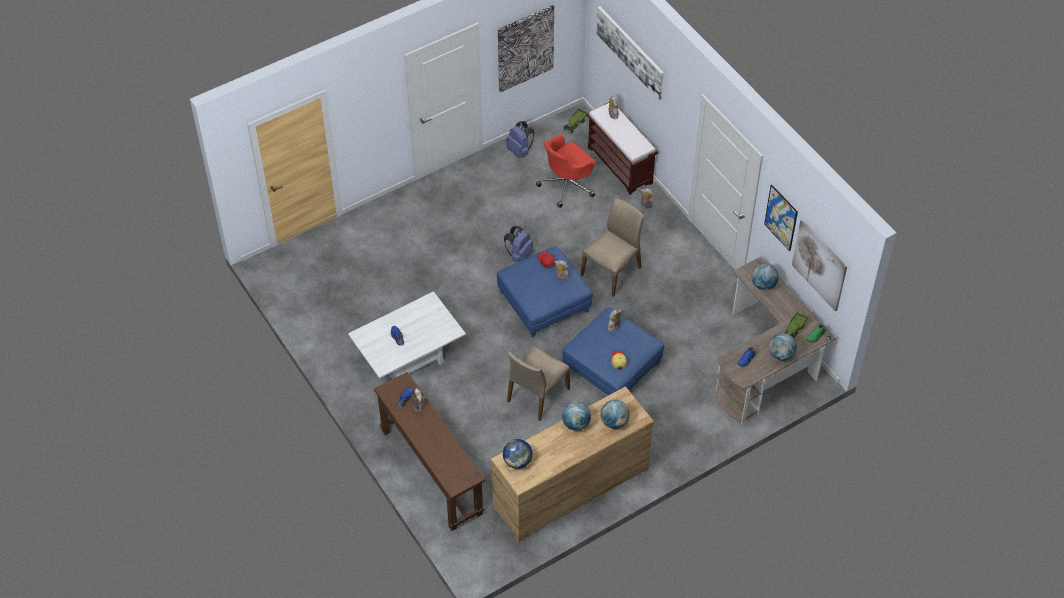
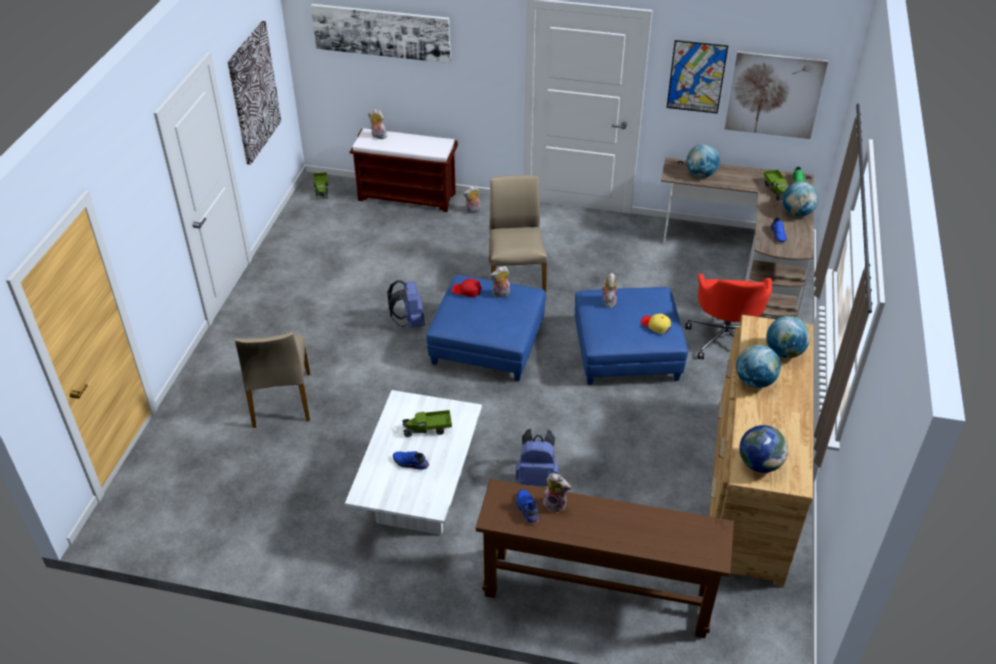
camera: 45 degrees left, 10 degrees down
(425, 326) = (427, 429): none -> toy truck
(520, 151) = (294, 239): blue backpack -> blue backpack (537, 477)
(537, 395) = (596, 428): beige chair -> beige chair (280, 400)
(567, 185) = (378, 239): red office chair -> red office chair (725, 338)

